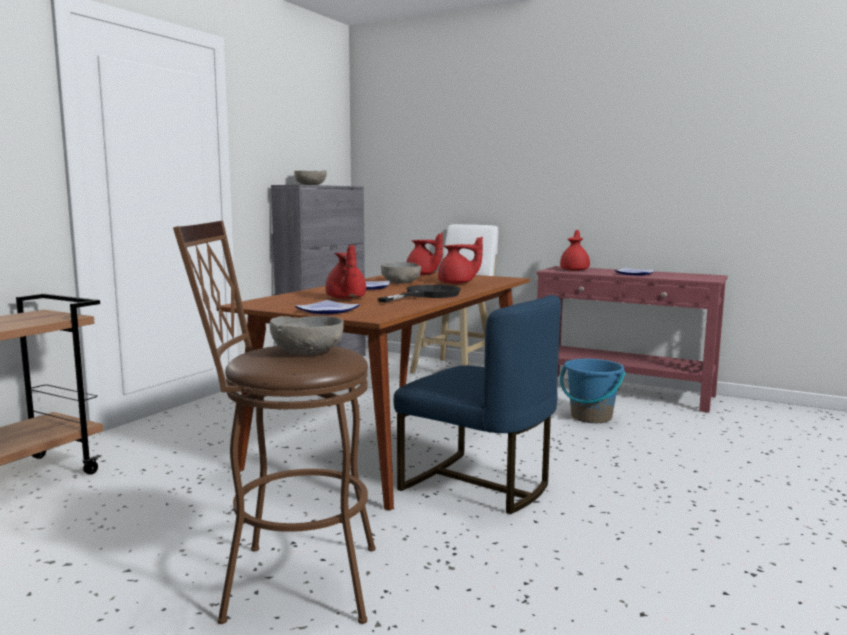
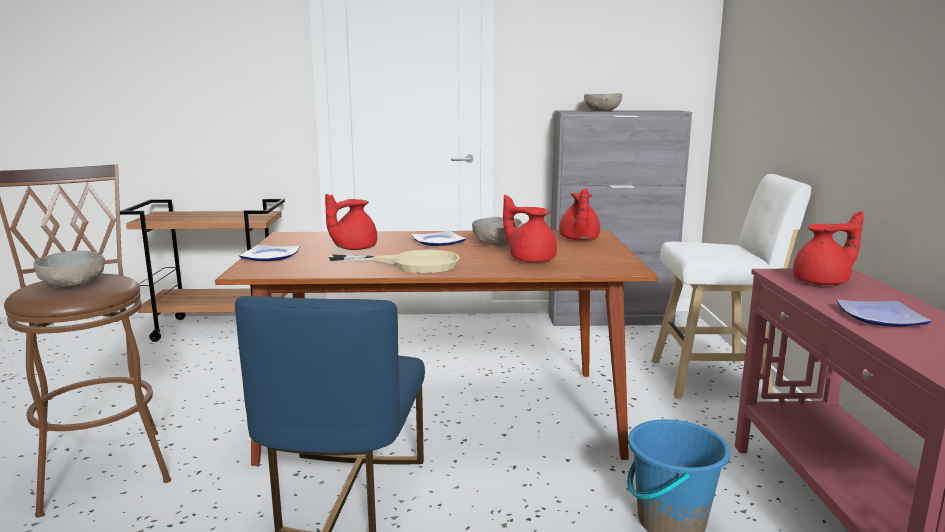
camera: 60 degrees right, 5 degrees up
(426, 295) = (412, 264): black frying pan -> beige frying pan
(457, 283) = (530, 259): red teapot -> red teapot turned 150 degrees clockwise

